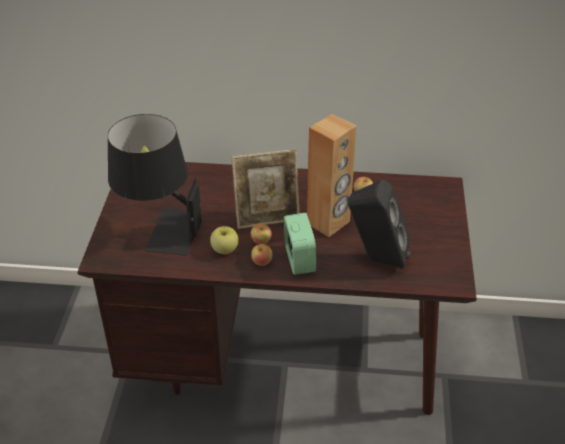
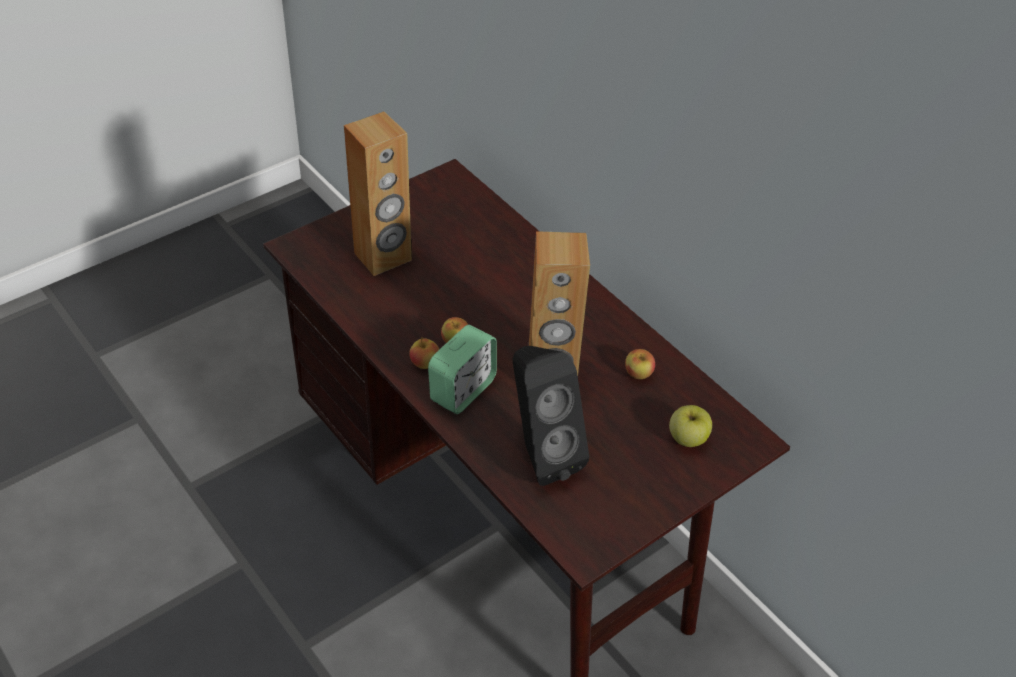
camera: 45 degrees right, 5 degrees up
(160, 230) = (383, 257): black table lamp -> brown speaker
(224, 249) = (410, 323): apple -> apple (687, 438)
(267, 217) = (499, 321): picture frame -> none

